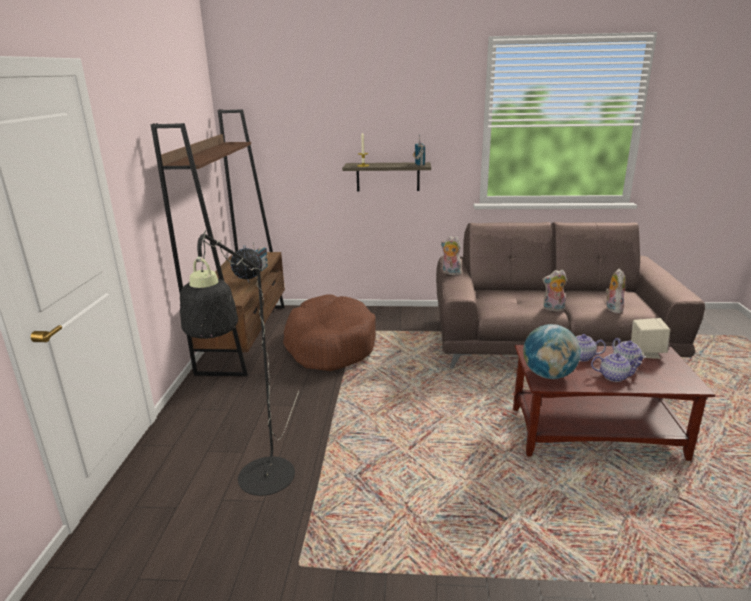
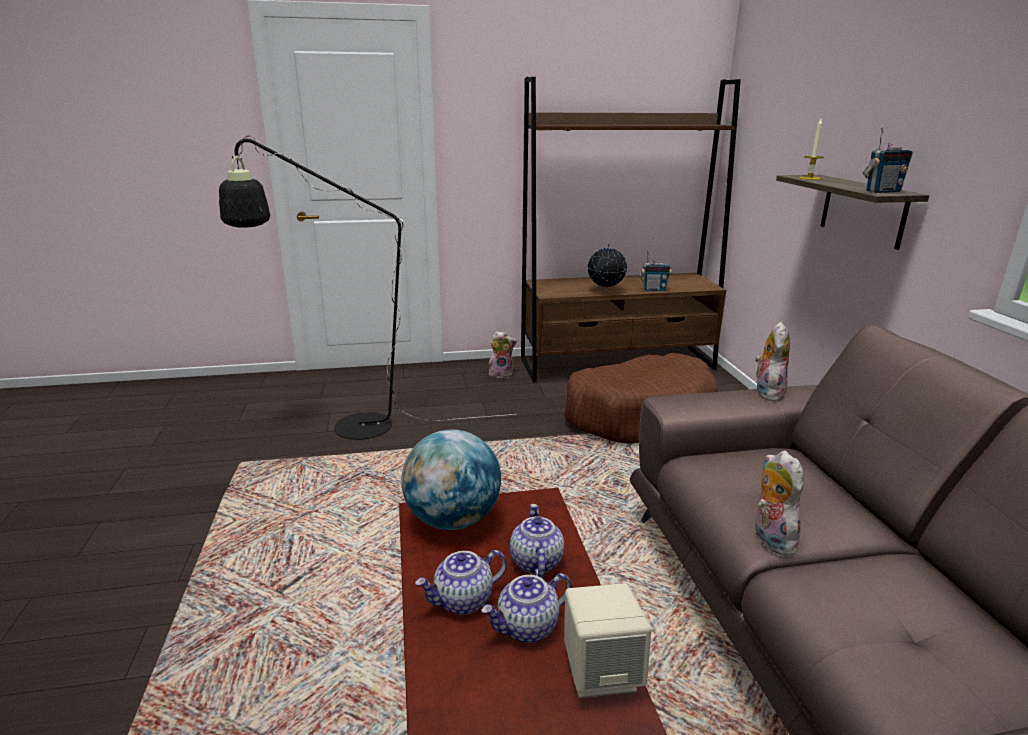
camera: 75 degrees right, 0 degrees up
(612, 308) = (868, 643): plush toy -> plush toy (501, 374)
(614, 377) = (463, 601): teapot -> teapot turned 60 degrees clockwise

